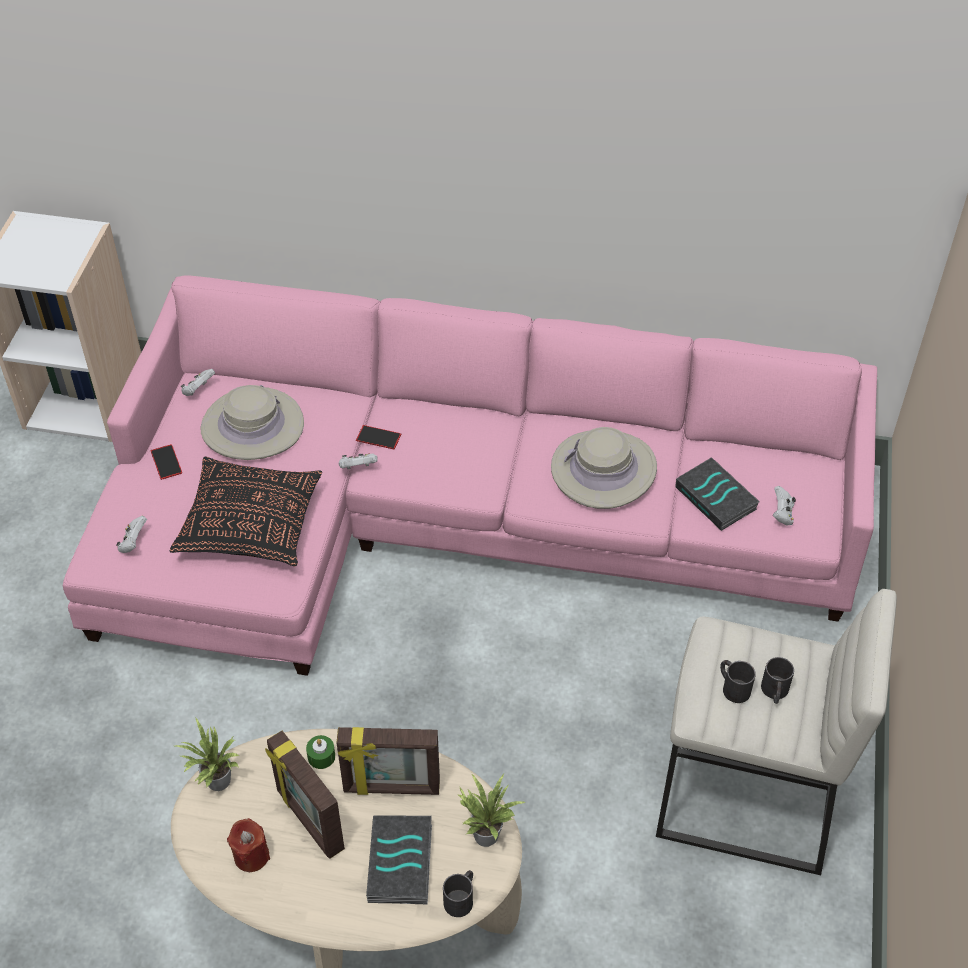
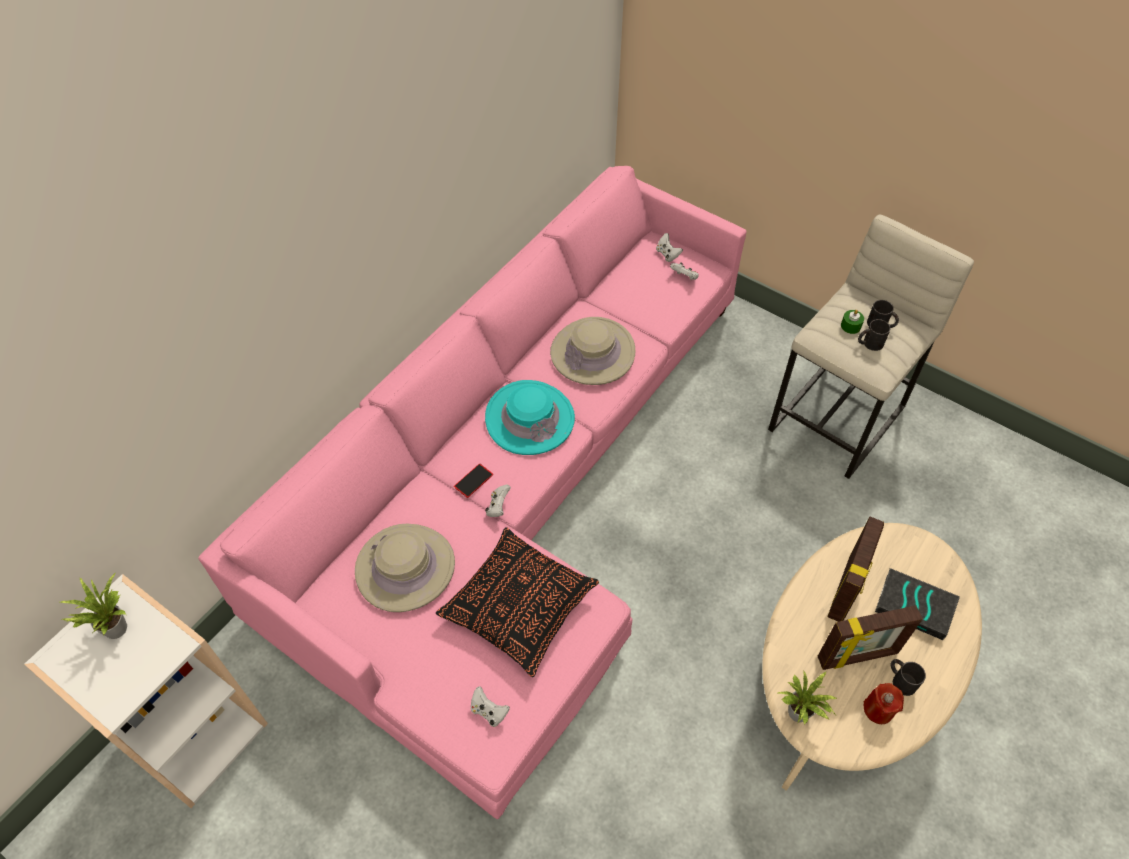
camera: 65 degrees left, 5 degrees up
(166, 462) = (405, 653): phone -> none
(198, 390) = (328, 599): white game controller -> white game controller (667, 254)
(321, 756) = (801, 627): green candle -> green candle (850, 326)
(461, 898) = (953, 578): black mug -> black mug (900, 679)
(480, 451) = (530, 418): none -> turquoise hat
(485, 832) = (903, 543): potted plant -> potted plant (113, 627)
(717, 498) = (652, 303): book -> none

